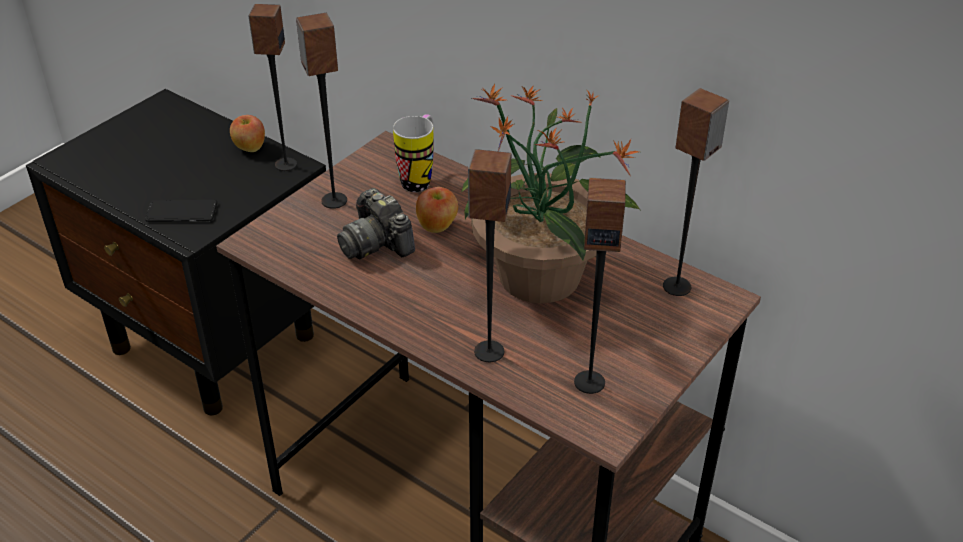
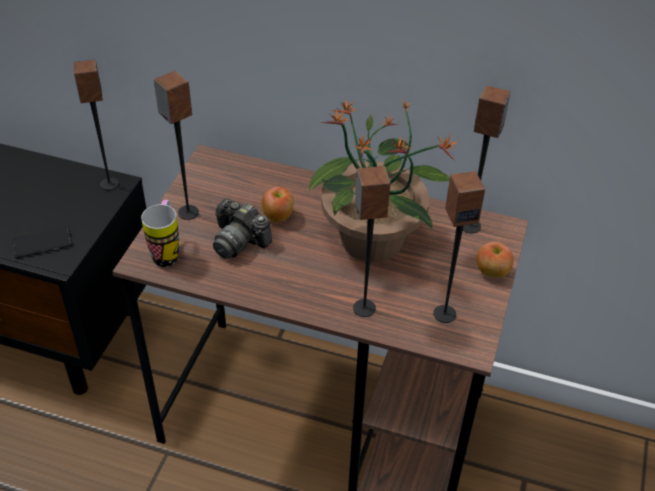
camera: 20 degrees left, 5 degrees up
(249, 148) = (72, 176): apple -> apple (492, 272)
(420, 178) = (245, 180): mug -> mug (167, 252)

